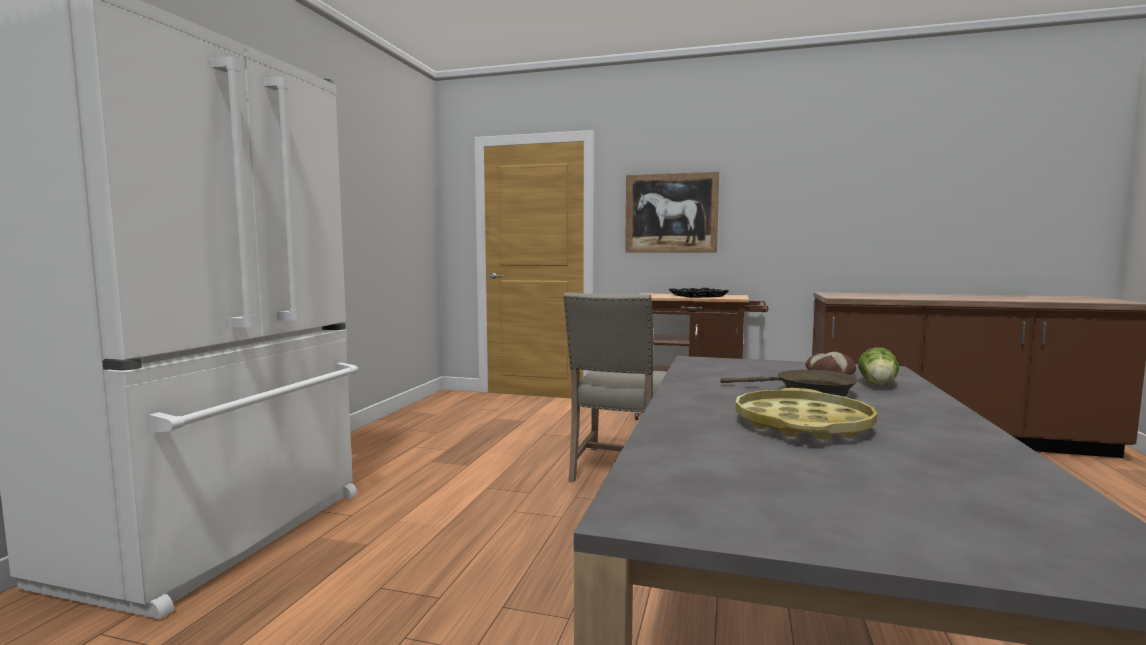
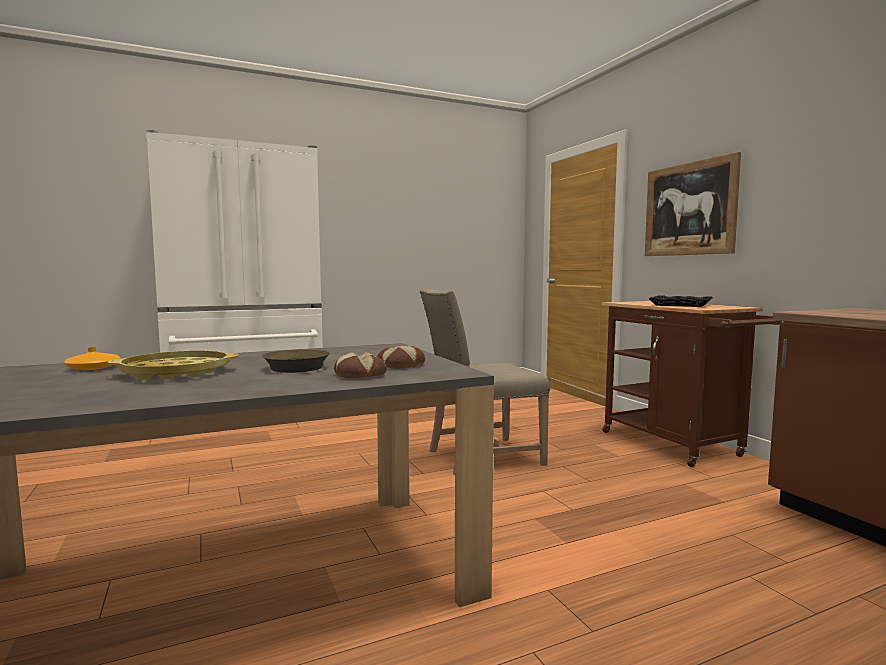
camera: 50 degrees right, 0 degrees up
(710, 451) = (93, 368): none -> orange vase
(878, 385) = (360, 375): lettuce -> bread

